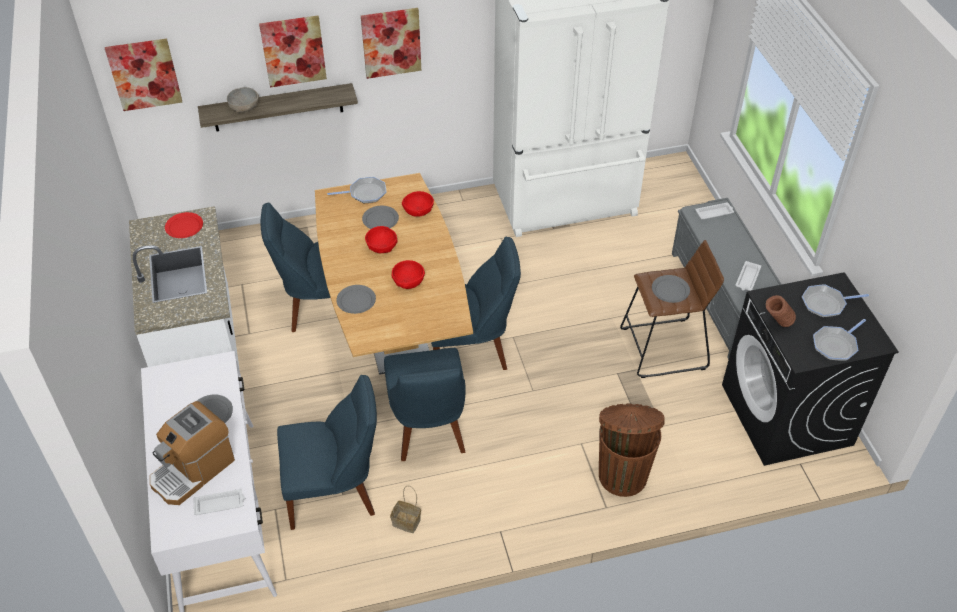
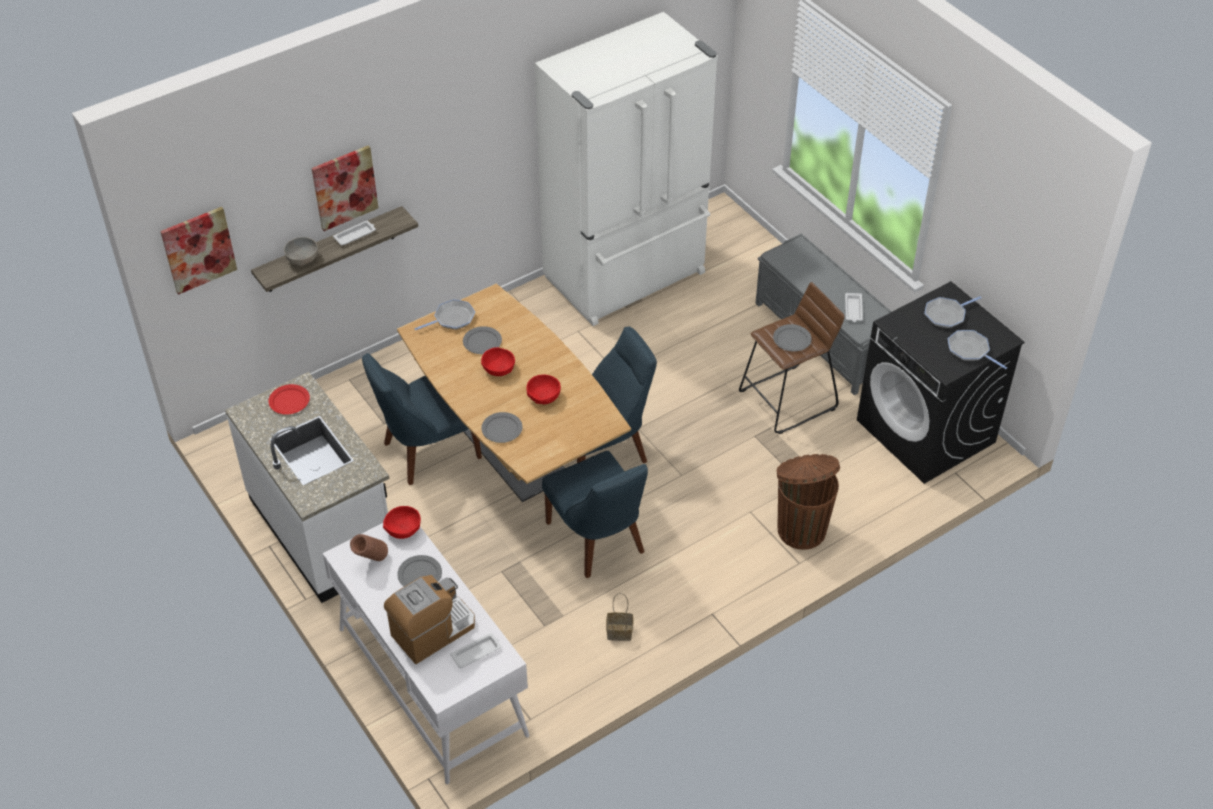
camera: 20 degrees left, 0 degrees up
(193, 470) = (433, 631): coffee machine -> coffee machine turned 150 degrees counterclockwise
(335, 492) = (536, 626): blue chair -> none
(391, 42) = (438, 154): picture -> none
(418, 210) = (516, 323): red bowl -> red bowl (403, 529)
(714, 213) = (796, 252): white tray -> white tray (355, 235)
(776, 324) = (912, 345): brown vase -> brown vase (371, 560)
(836, 345) = (970, 350): frying pan -> frying pan turned 105 degrees clockwise

